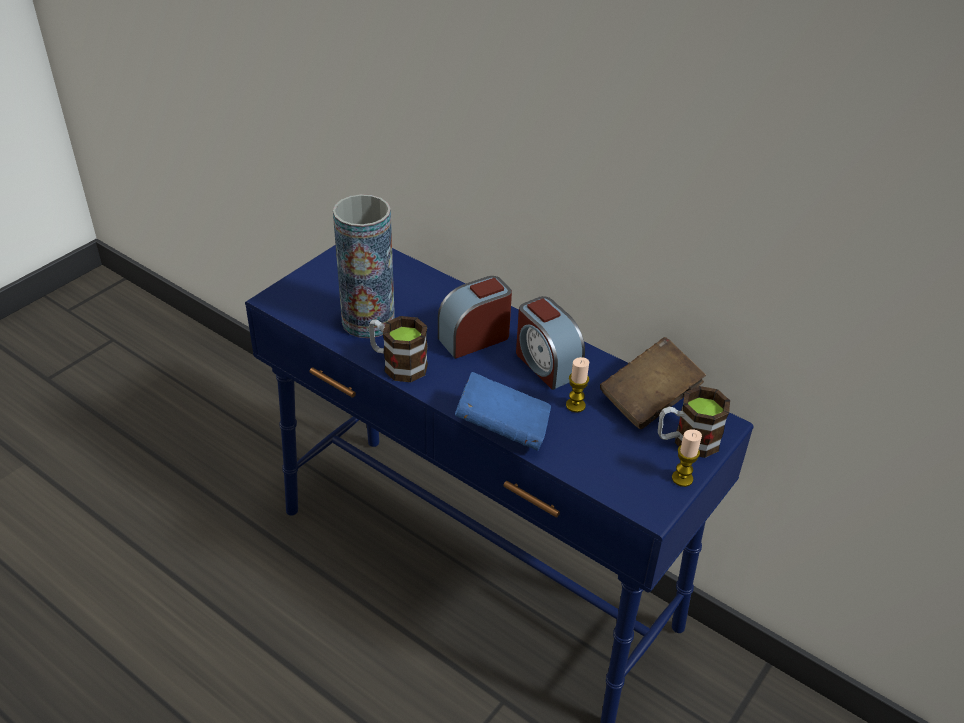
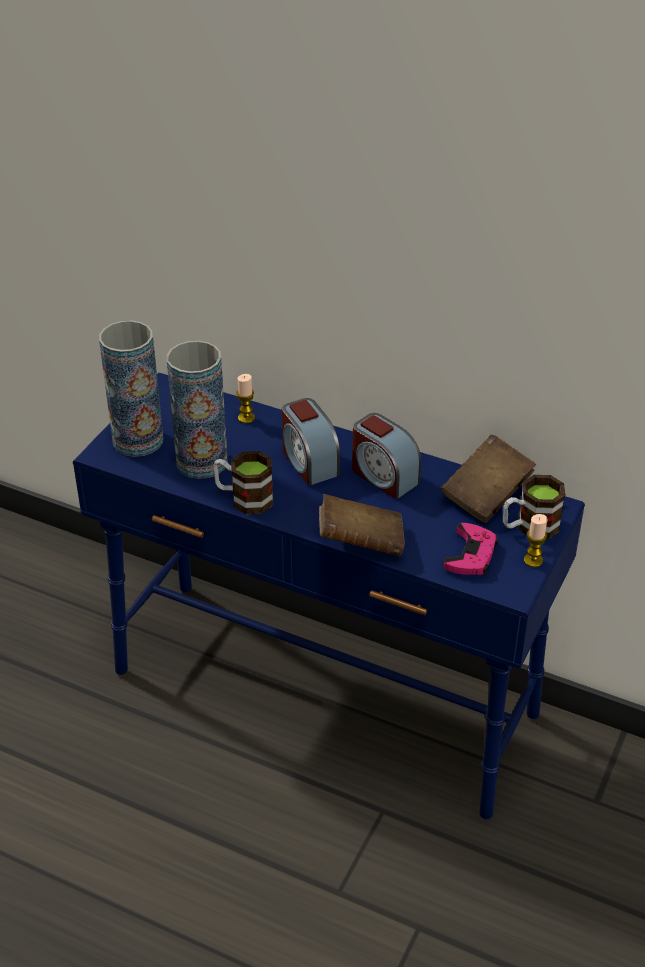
camera: 10 degrees left, 0 degrees up
(313, 291) = (138, 440): none -> vase
(474, 337) = (309, 462): alarm clock -> alarm clock turned 75 degrees counterclockwise
(502, 429) = (360, 542): blue book -> brown book
(575, 405) = (421, 510): candle -> candle (246, 418)
(616, 461) = (471, 555): none -> pink game controller

